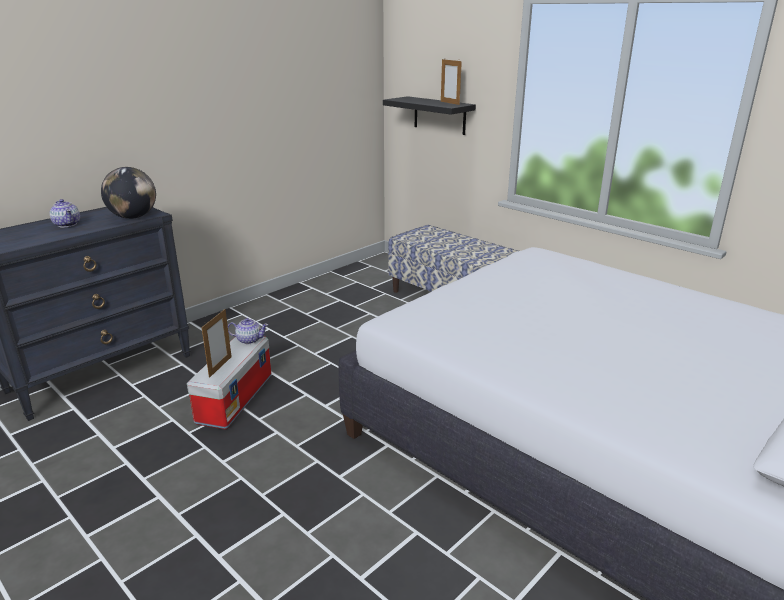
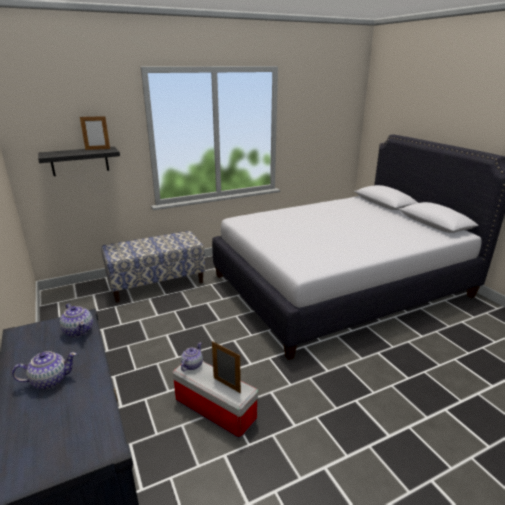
camera: 70 degrees left, 0 degrees up
(133, 217) = (79, 331): globe -> teapot

